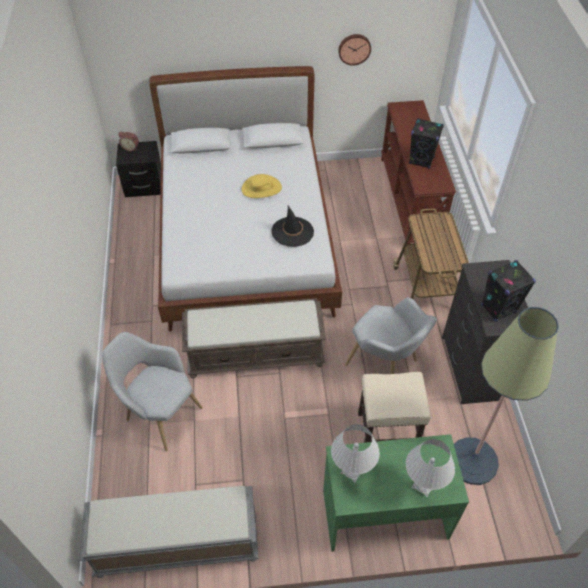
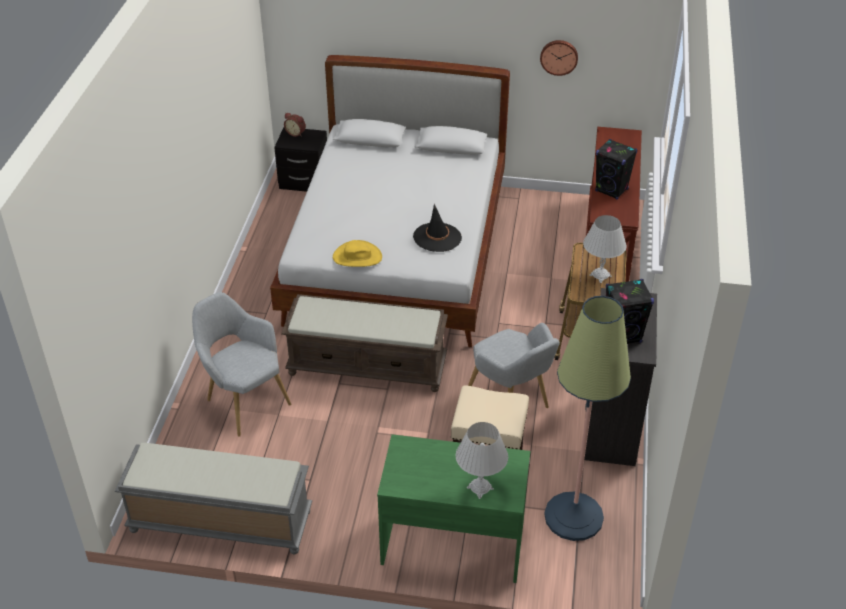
camera: 15 degrees right, 10 degrees down
(261, 188) = (419, 191): yellow hat -> yellow hat (357, 257)
(352, 471) = (410, 460): white table lamp -> white table lamp (600, 276)

